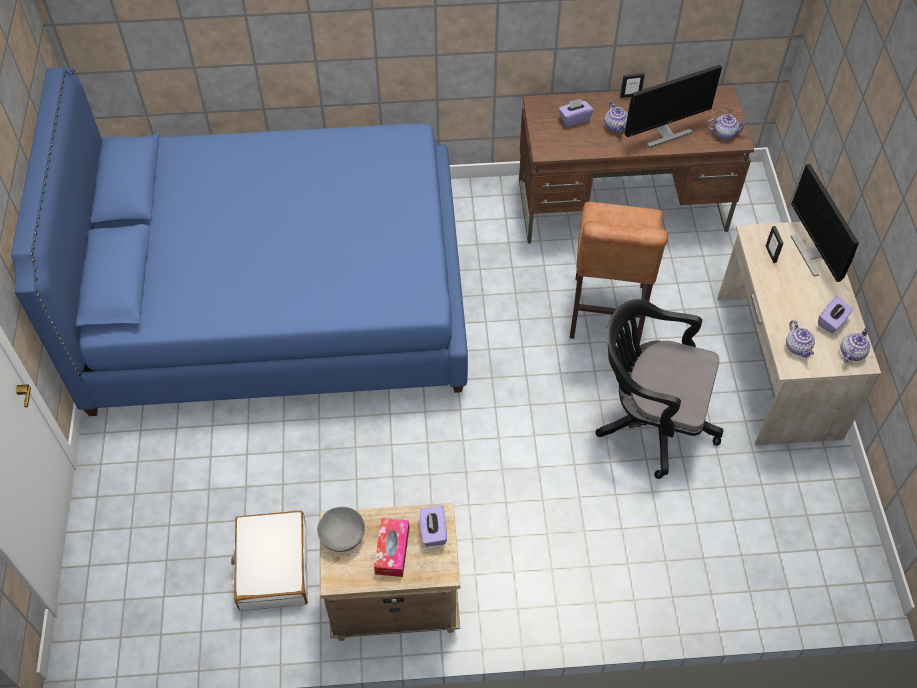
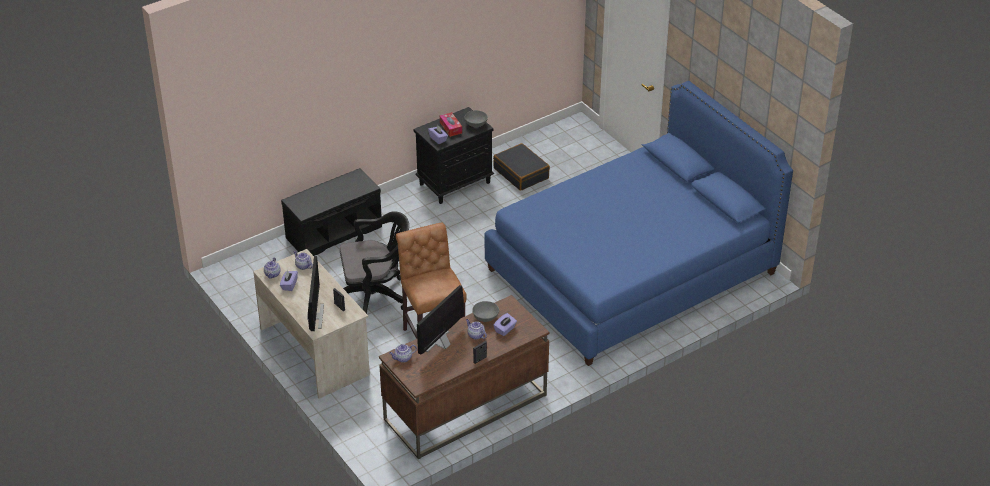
camera: 150 degrees right, 15 degrees down
(272, 566) = (521, 173): white suitcase -> black suitcase
(393, 602) = (455, 183): beige nightstand -> black nightstand
(588, 144) = (485, 317): none -> grey bowl
(654, 588) = (334, 231): none -> black bench
(812, 253) = (315, 316): monitor -> monitor turned 45 degrees clockwise

